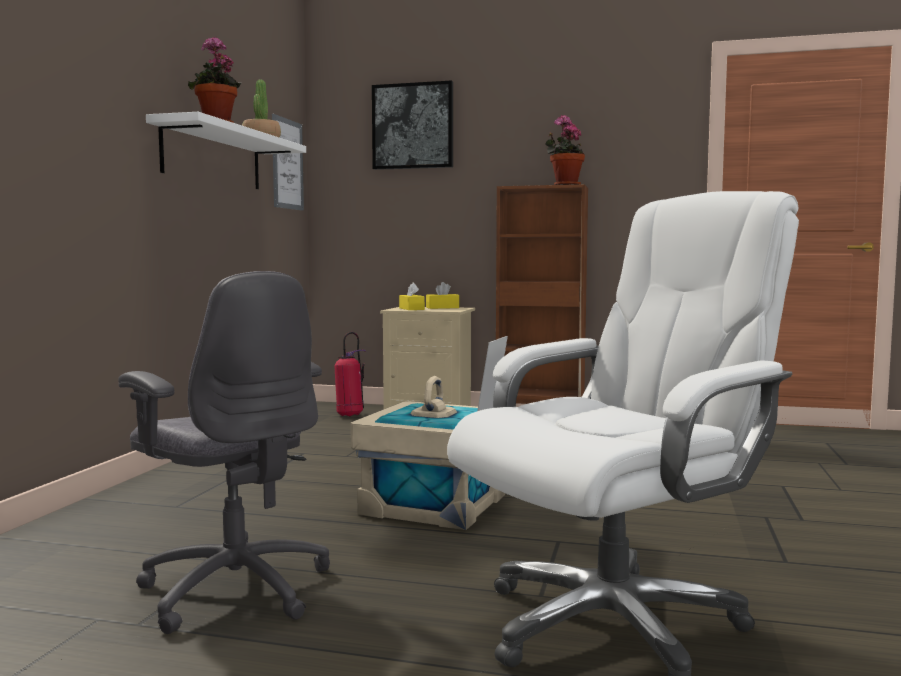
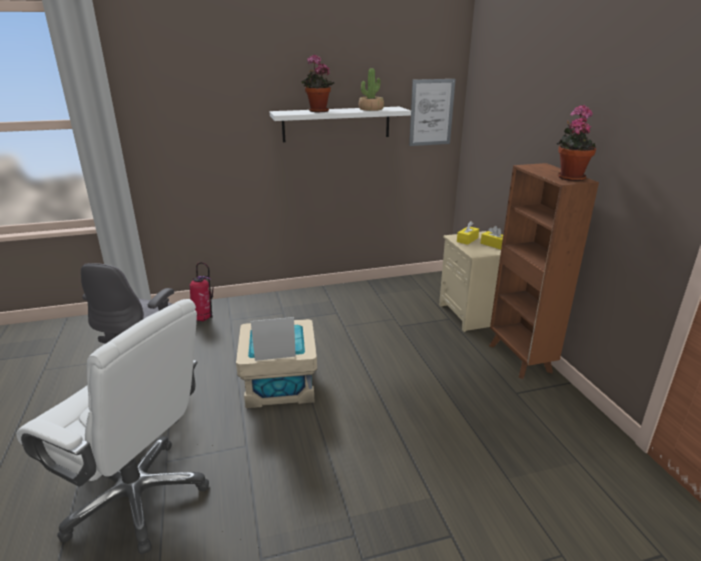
camera: 60 degrees right, 20 degrees up
(350, 415) = (430, 293): fire extinguisher -> fire extinguisher (204, 318)
(413, 126) = (512, 89): picture -> none

